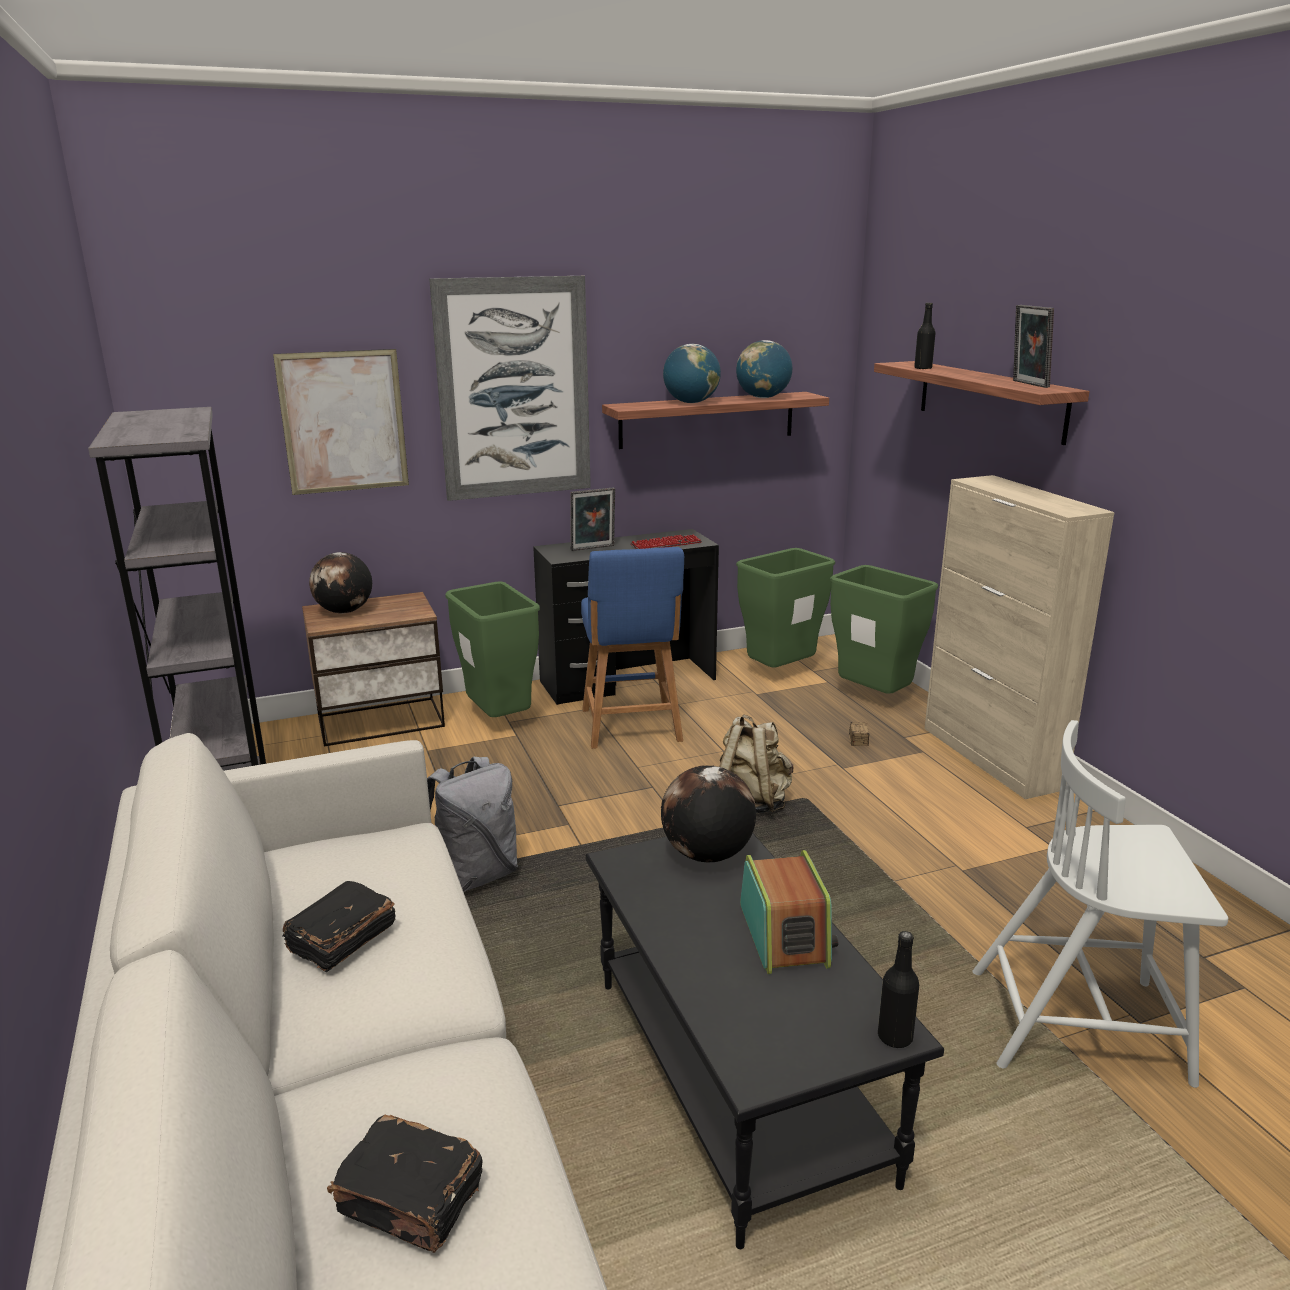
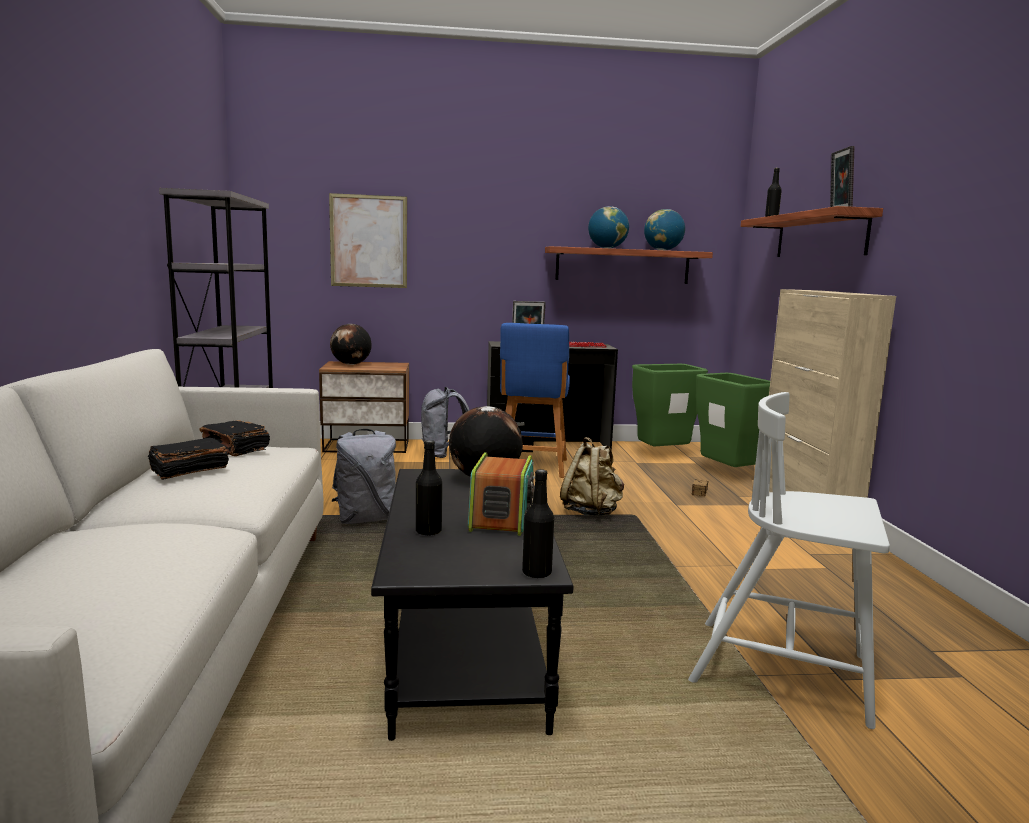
camera: 15 degrees right, 10 degrees down
(411, 1200) = (85, 570): black book -> black book (236, 448)
(500, 721) = (444, 454): green trash can -> grey backpack
(514, 389) = (484, 230): picture -> none
(722, 986) = (428, 531): none -> black bottle

